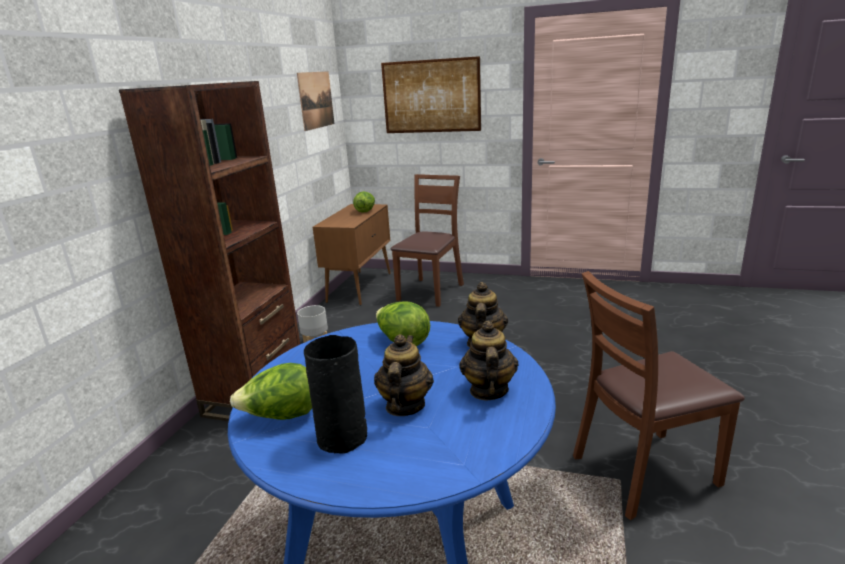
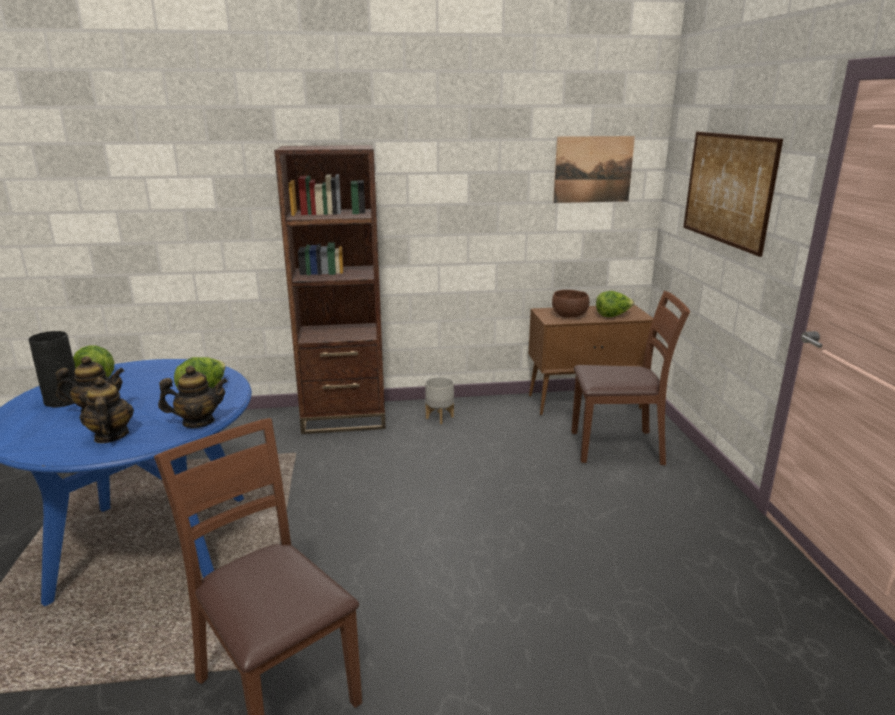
camera: 65 degrees right, 0 degrees up
(347, 219) = (570, 315): none -> brown bowl
(488, 390) = (111, 436): teapot -> teapot turned 90 degrees counterclockwise

